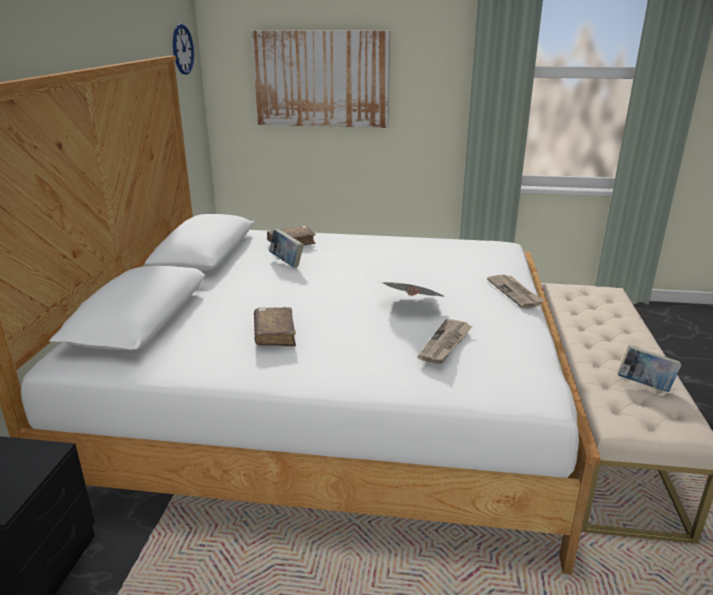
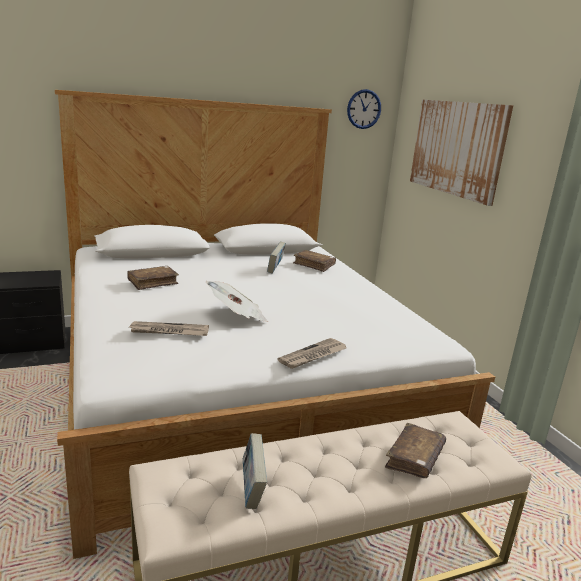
camera: 60 degrees right, 5 degrees down
(609, 315) = (414, 458): none -> brown book

